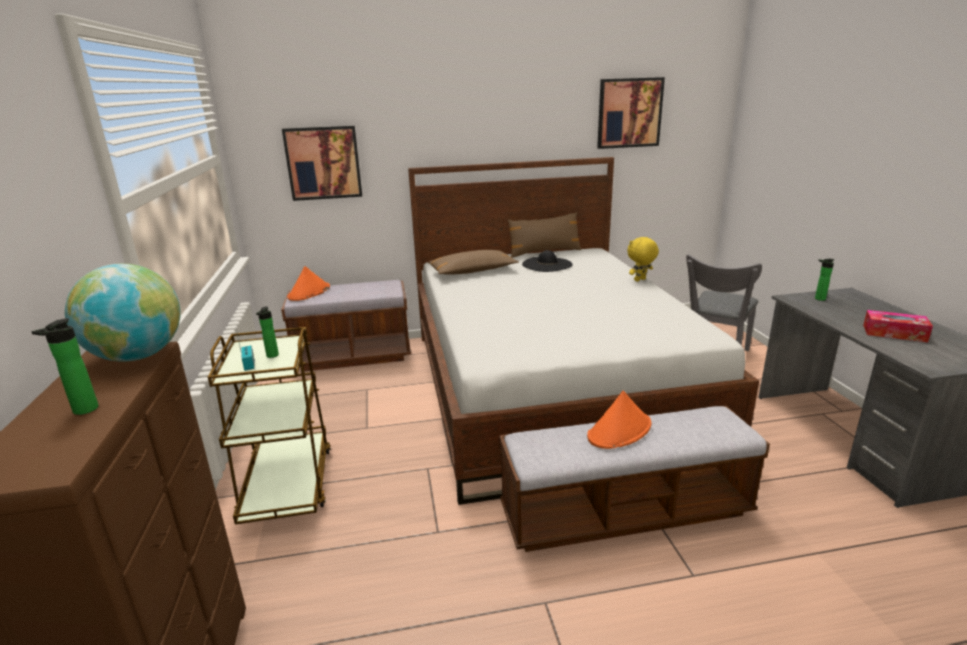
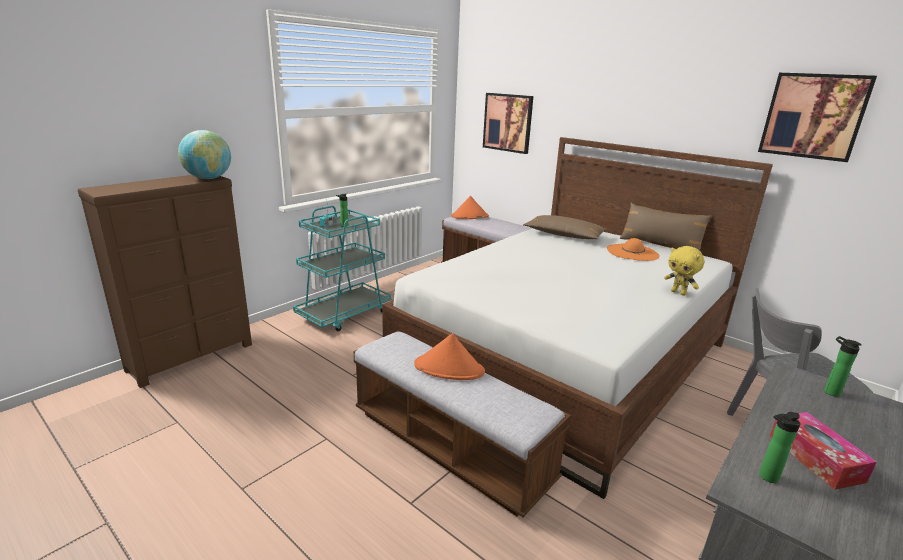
camera: 50 degrees right, 0 degrees up
(82, 411) = (151, 185): bottle -> bottle (766, 477)
(288, 485) = (344, 314): brown cart -> turquoise cart
(547, 264) = (632, 252): black hat -> orange hat
(640, 280) = (679, 293): yellow plush toy -> yellow plush toy turned 150 degrees counterclockwise

